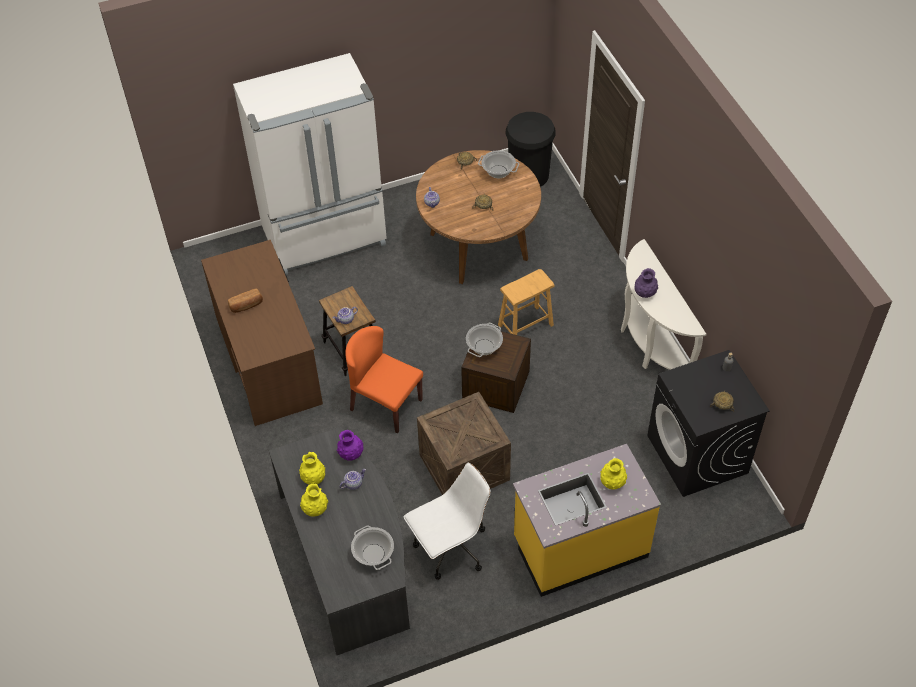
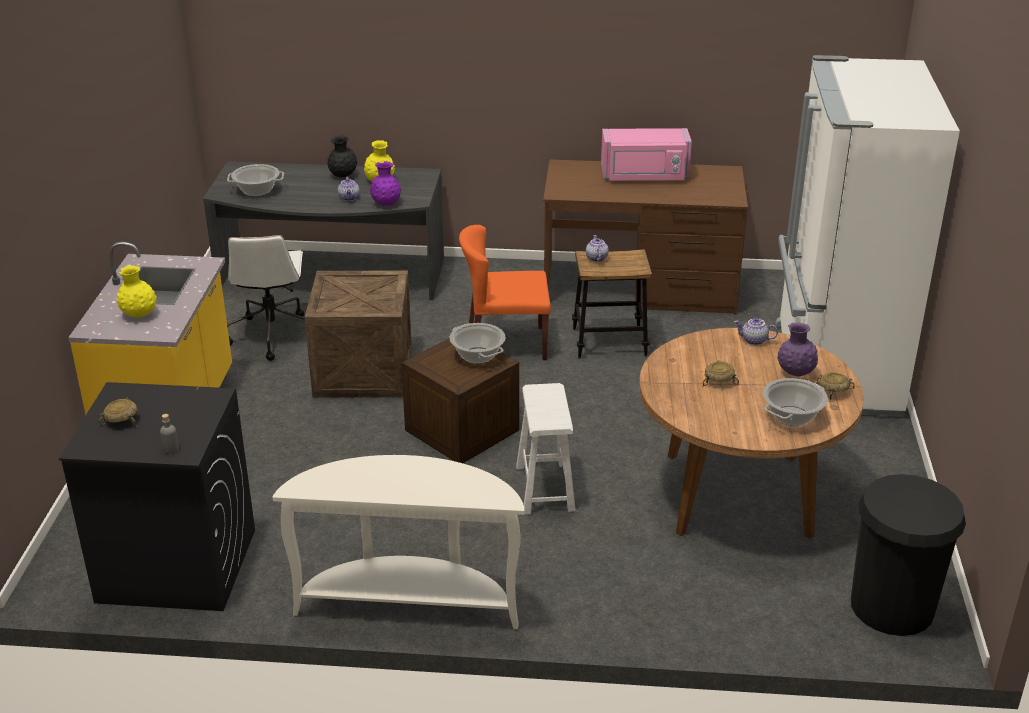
camera: 115 degrees right, 20 degrees down
(246, 305) = (644, 176): bread -> pink microwave
(315, 509) = (343, 176): yellow vase -> black vase
(385, 404) = (505, 344): orange chair -> orange chair turned 150 degrees counterclockwise
(525, 325) = (544, 488): brown stool -> white stool
(645, 293) = (408, 466): purple vase -> purple vase (795, 373)

